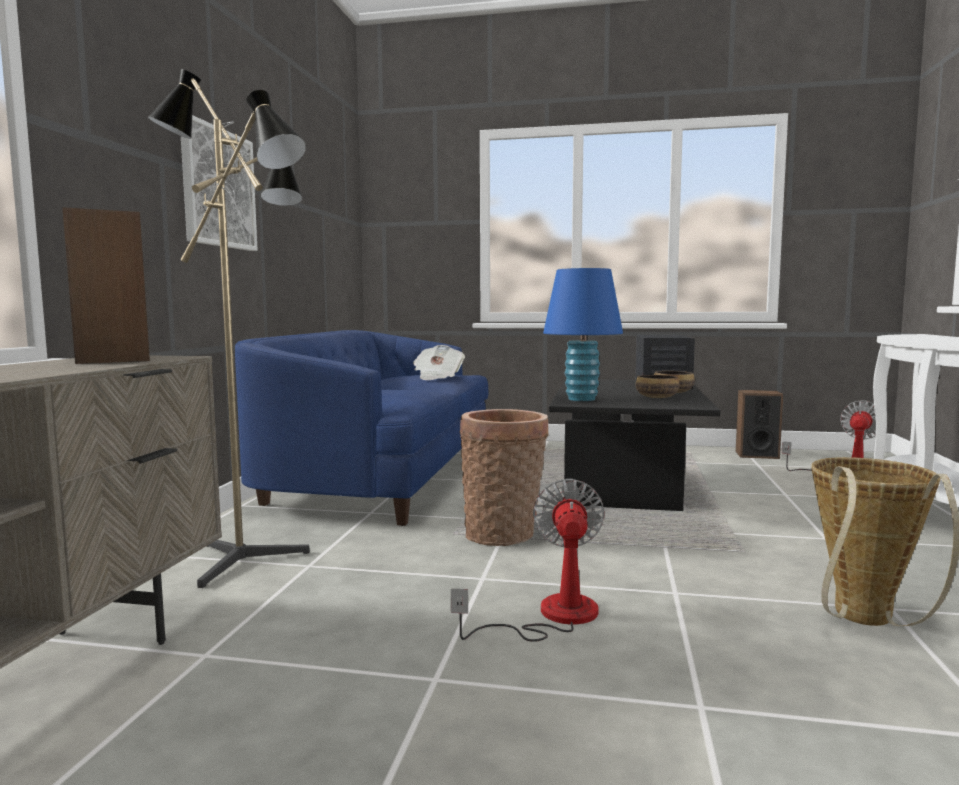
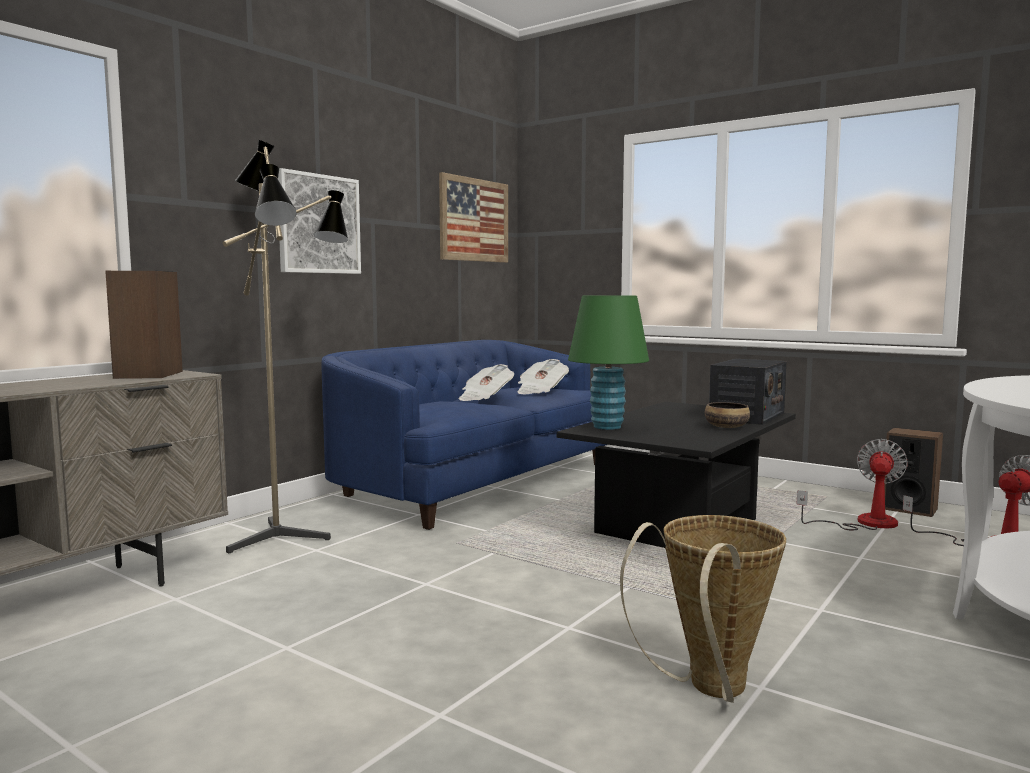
camera: 25 degrees right, 0 degrees up
(334, 204) = (474, 220): none -> picture
(394, 386) = (485, 398): none -> newspaper
(504, 534) = (499, 550): basket -> none
(551, 617) = (433, 624): fan -> fan (864, 523)
(582, 399) = (607, 427): blue table lamp -> green table lamp
(656, 397) = (688, 431): bowl -> none

